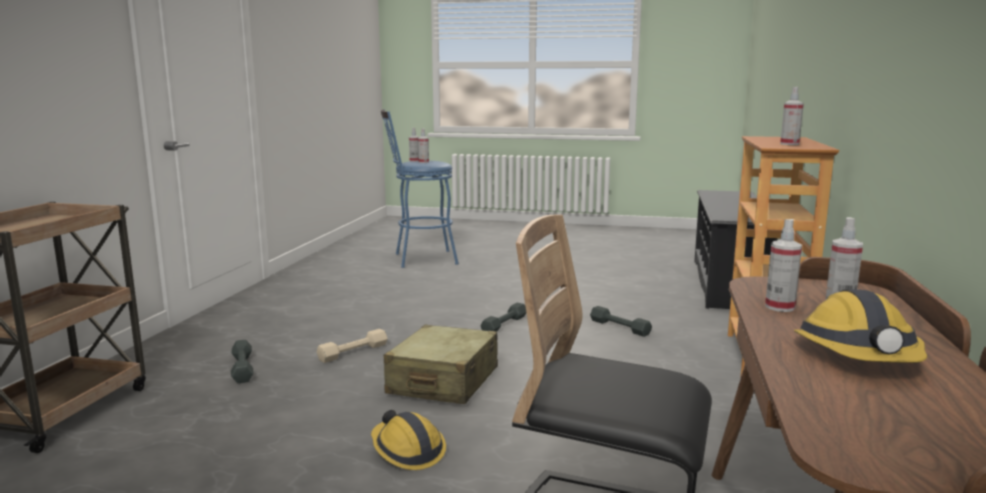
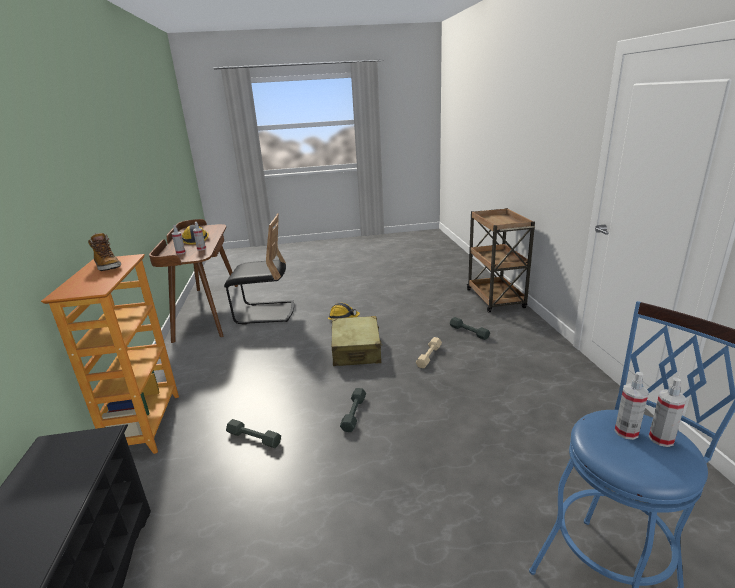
camera: 160 degrees right, 10 degrees up
(789, 144) = (107, 266): spray bottle -> boot

